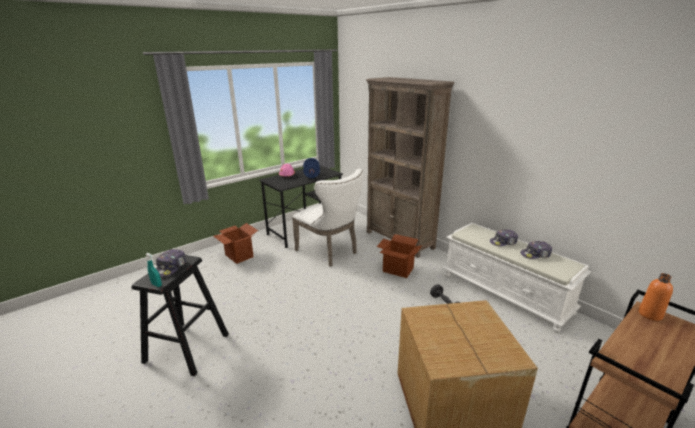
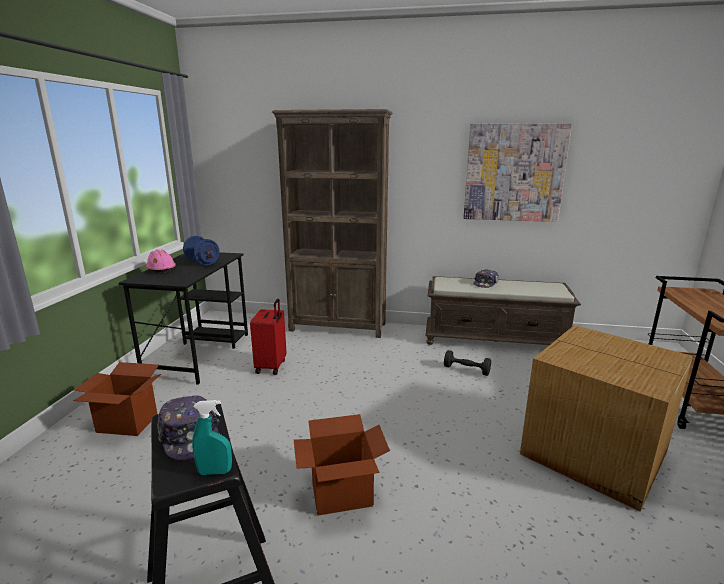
camera: 40 degrees left, 5 degrees down
(330, 252) = (272, 366): white chair -> red suitcase
(398, 270) = (377, 356): cardboard box -> cardboard box (341, 494)
(505, 293) = (495, 340): white bench -> brown bench
(535, 254) = (523, 285): cap -> none
(551, 148) = (514, 173): none -> picture
(650, 314) = (680, 291): orange bottle -> none

